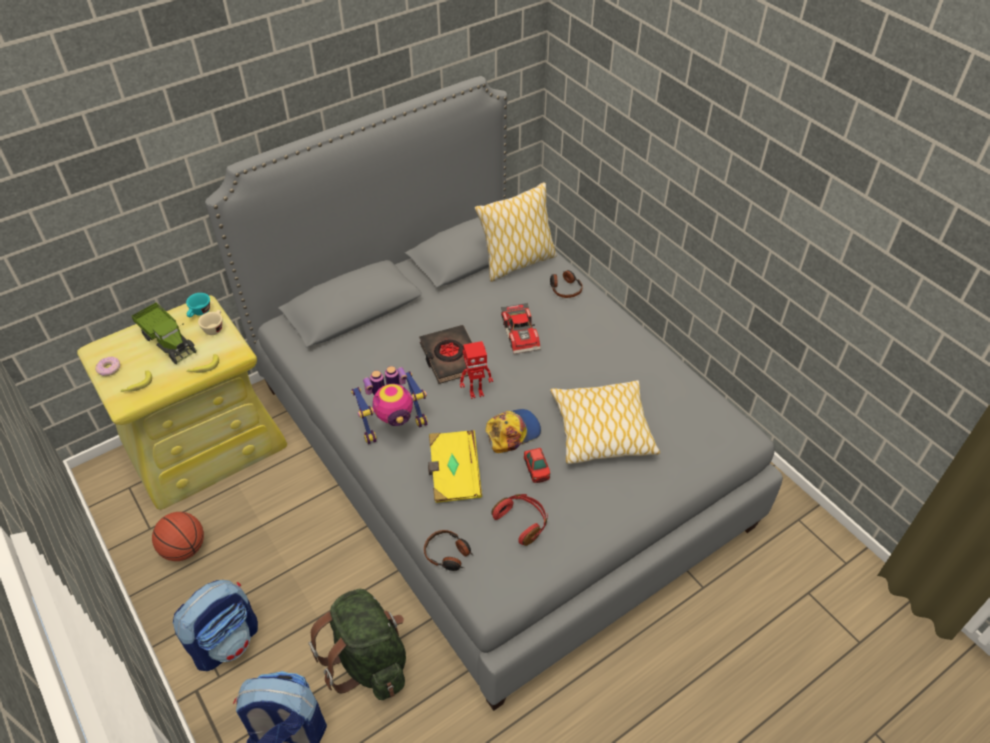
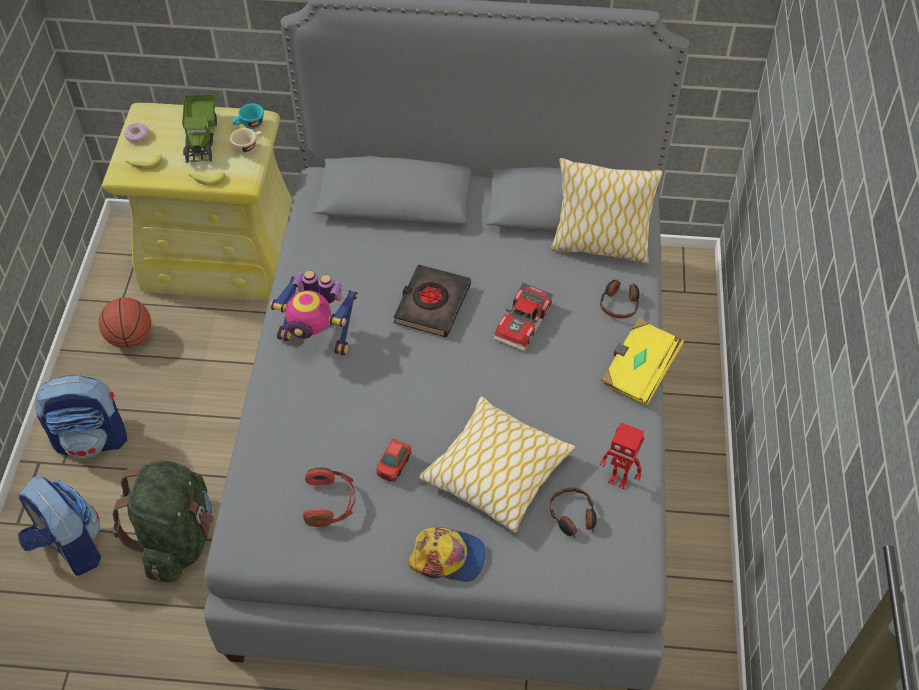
camera: 40 degrees right, 5 degrees up
(448, 554) = (243, 484): headphones -> headphones (573, 516)
(453, 475) = (319, 418): yellow book -> yellow book (638, 371)
(476, 393) = (418, 354): toy robot -> toy robot (618, 479)
(512, 432) = (410, 414): cap -> cap (448, 557)

